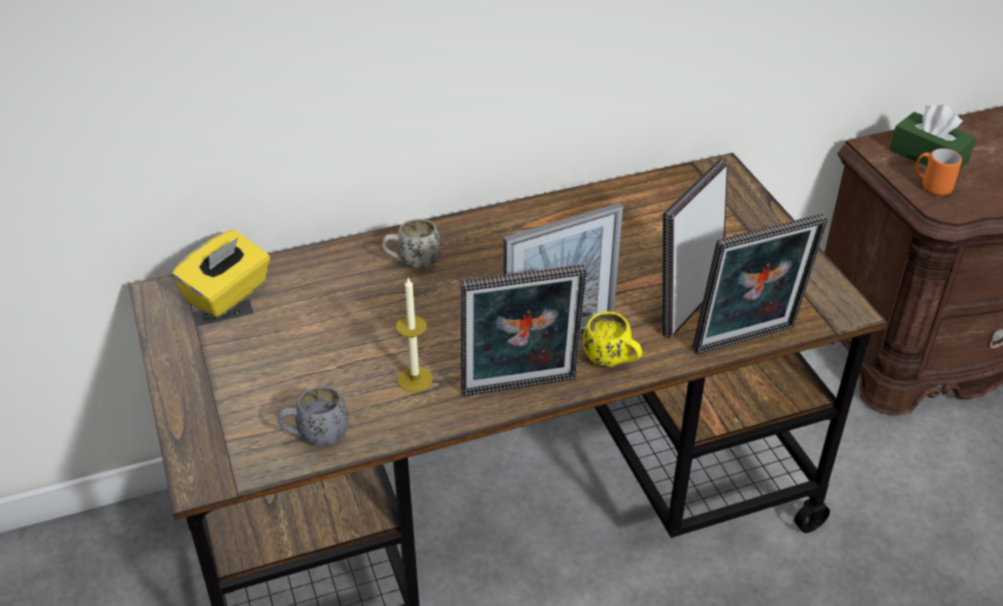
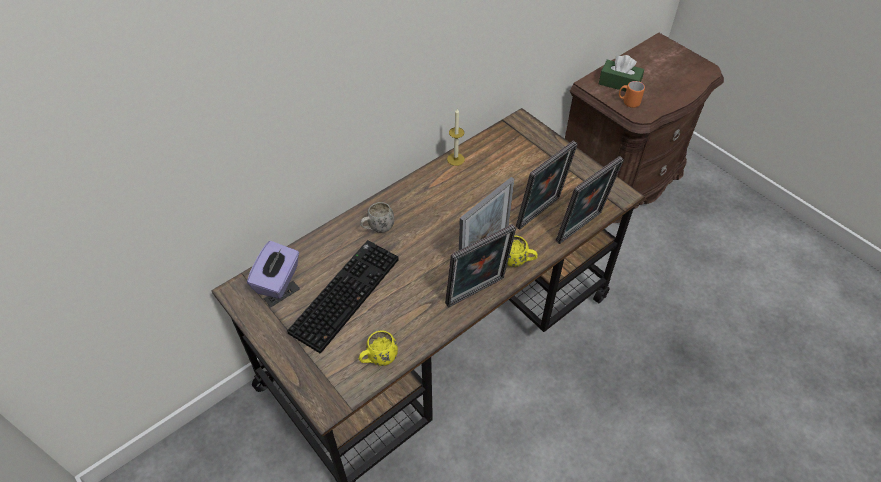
camera: 20 degrees left, 10 degrees up
(228, 294) = (278, 280): yellow tissue box -> purple tissue box
(314, 335) = (344, 293): none -> keyboard
(316, 437) = (378, 359): grey mug -> yellow mug
(415, 379) = (416, 304): candle -> candle (455, 159)
(687, 305) = (540, 214): picture frame -> picture frame turned 150 degrees counterclockwise

